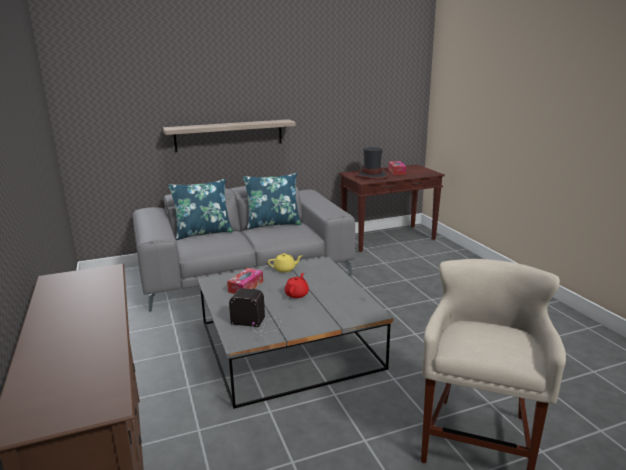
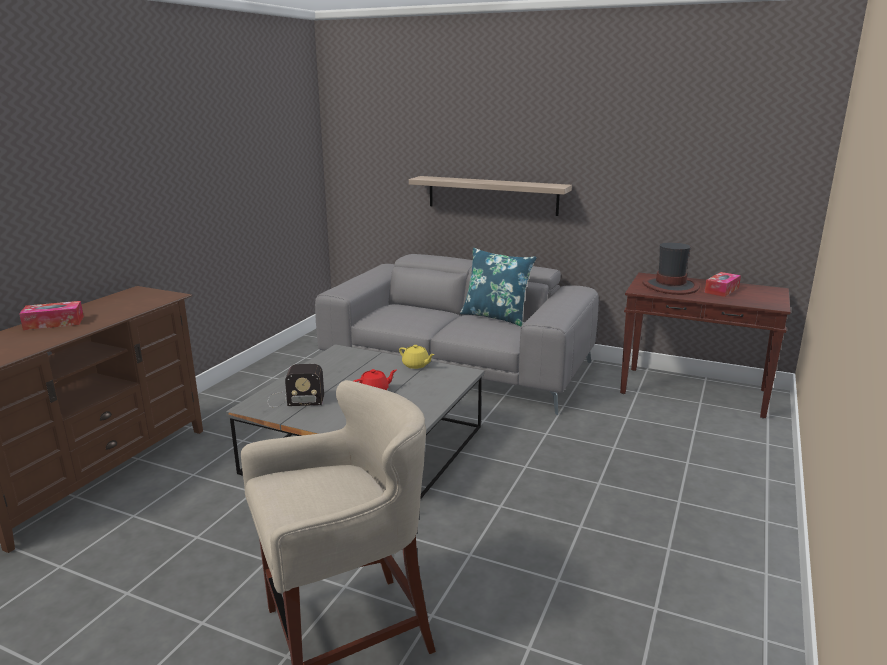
camera: 45 degrees right, 0 degrees up
(203, 233) = (417, 305): blue pillow -> none
(246, 287) = (351, 366): tissue box -> tissue box (54, 323)
(257, 323) = (293, 399): radio -> radio turned 120 degrees clockwise

